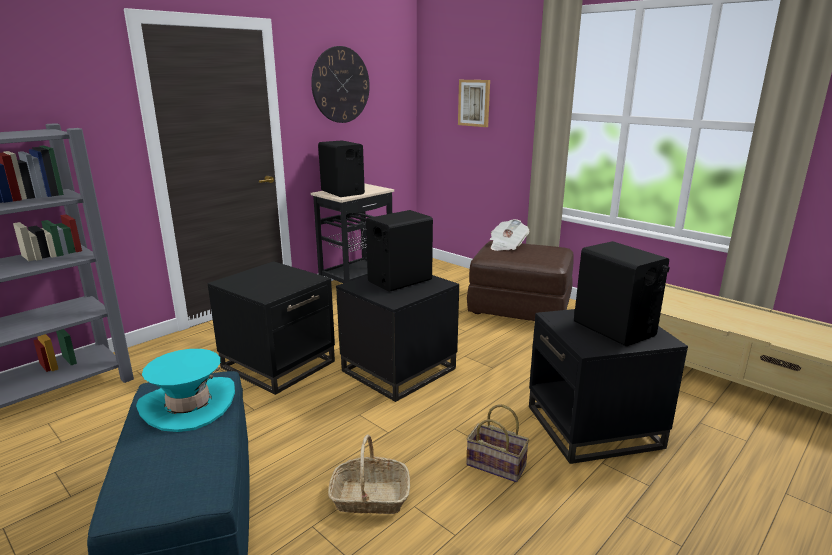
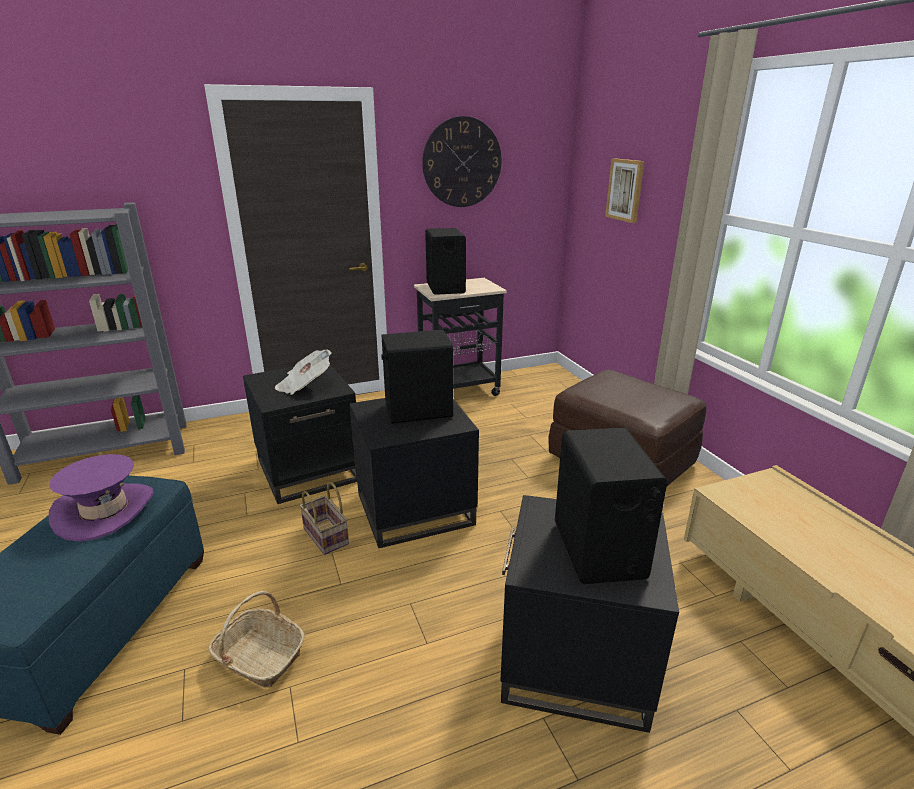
camera: 25 degrees right, 5 degrees up
(188, 405) = (105, 511): turquoise hat -> purple hat
(498, 465) = (416, 670): basket -> basket (327, 536)
(506, 246) = (615, 382): newspaper -> newspaper (304, 386)

